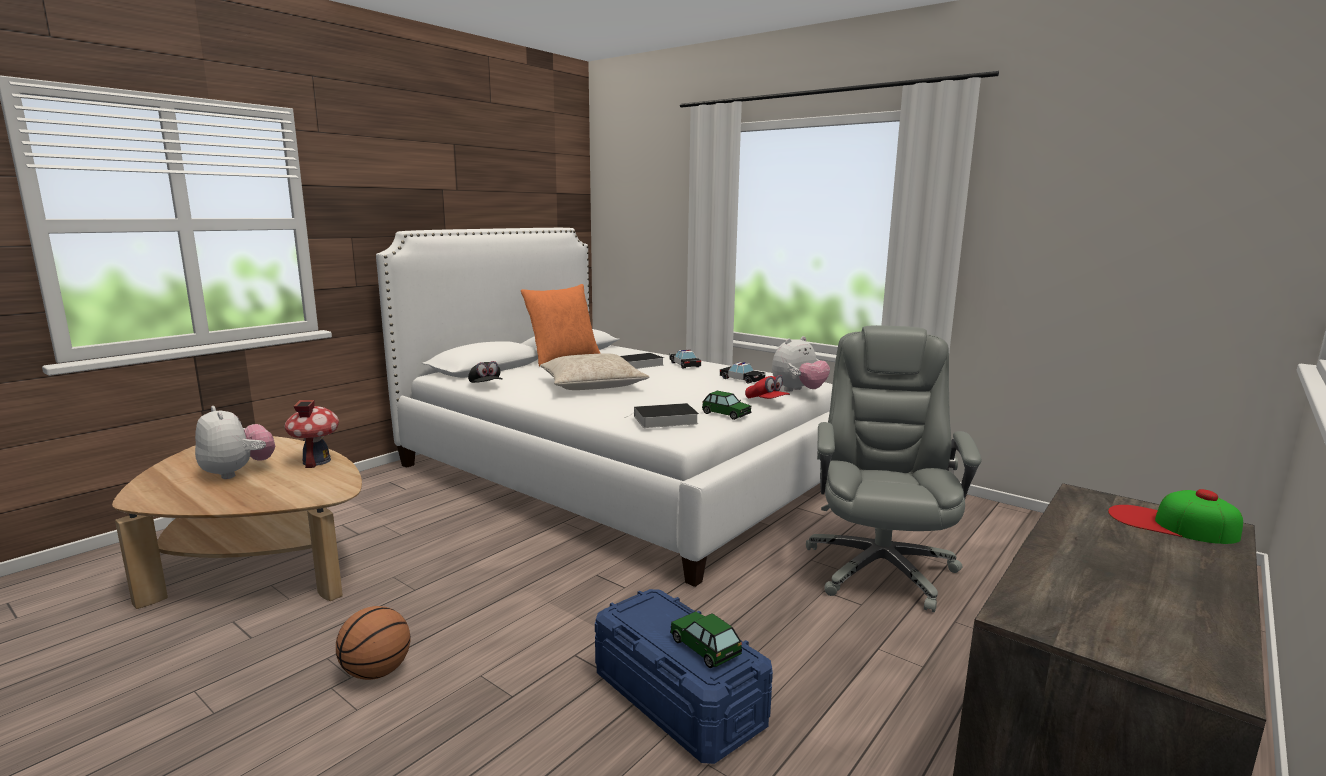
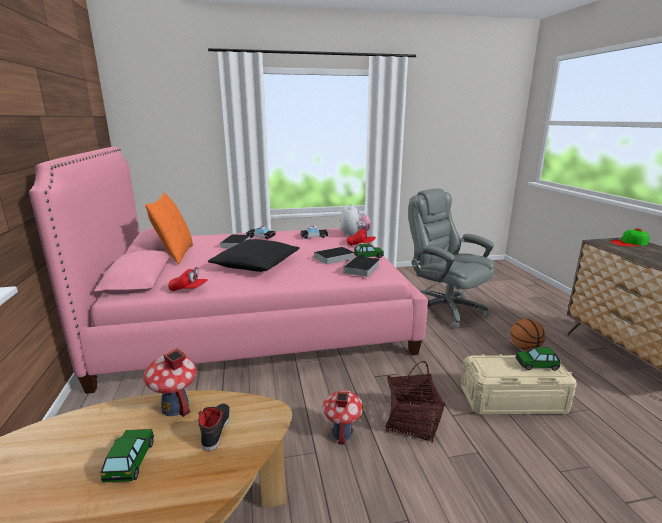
camera: 50 degrees left, 5 degrees up
(237, 472) = (130, 461): plush toy -> toy car
(296, 482) = (215, 429): none -> black shoe
(376, 672) = (411, 504): basketball -> basketball (525, 348)
(460, 593) = (342, 433): none -> toy house
(485, 386) = (189, 289): black cap -> red cap
(526, 629) = (411, 422): none -> basket
(592, 385) = (256, 264): beige pillow -> black pillow
(621, 472) = (258, 319): white bed -> pink bed
(675, 402) = (333, 258): none -> book
(678, 699) = (512, 400): blue storage box -> beige storage box

